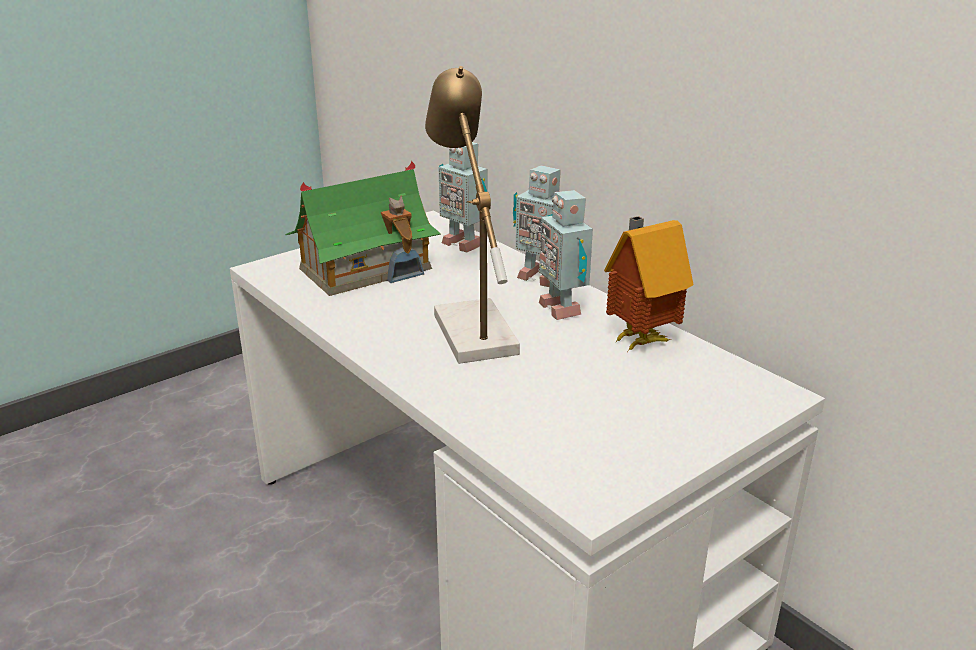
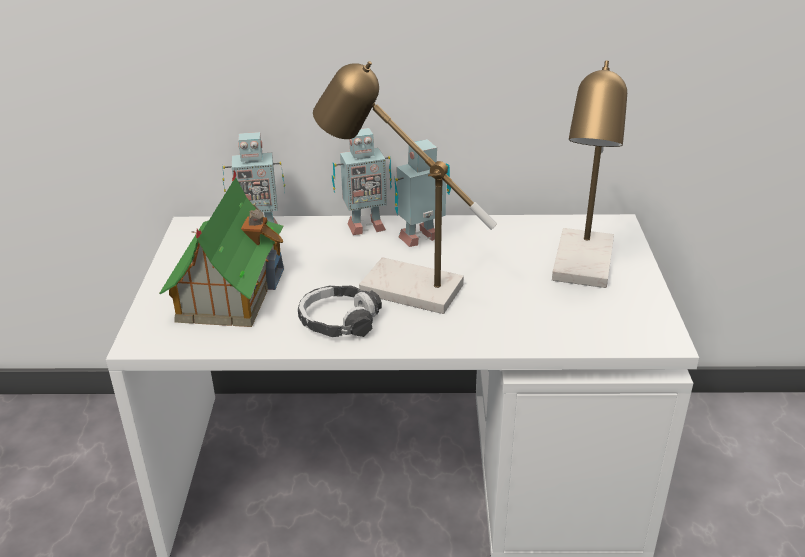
camera: 50 degrees left, 5 degrees up
(383, 324) = (339, 321): none -> headphones
(562, 308) = (422, 239): toy robot -> toy robot turned 135 degrees clockwise
(639, 340) = (501, 234): toy house -> none
(652, 405) = (583, 268): none -> table lamp

